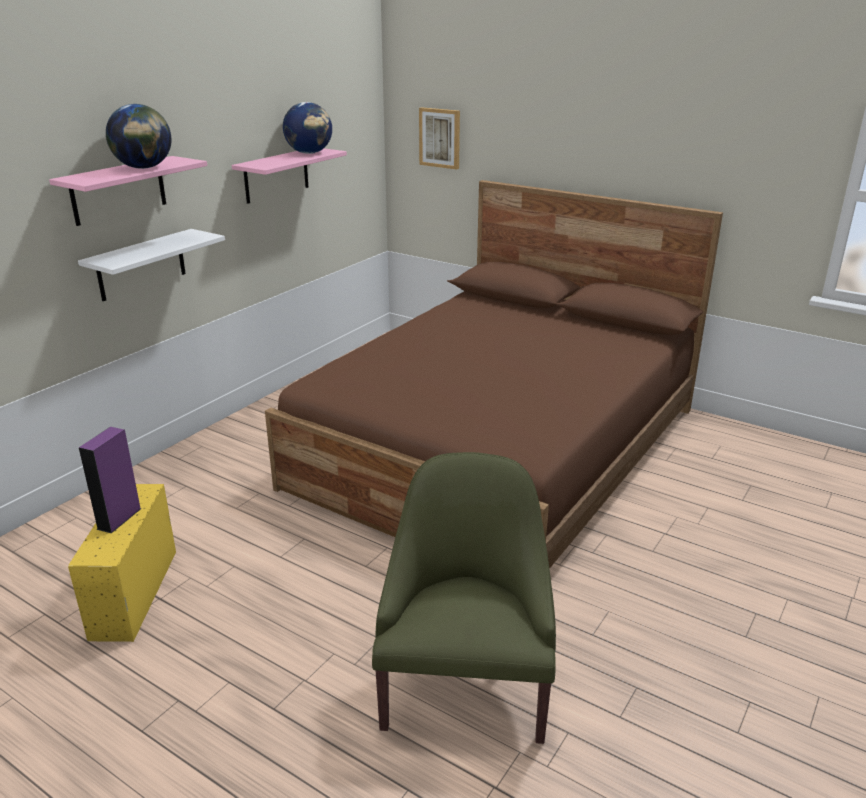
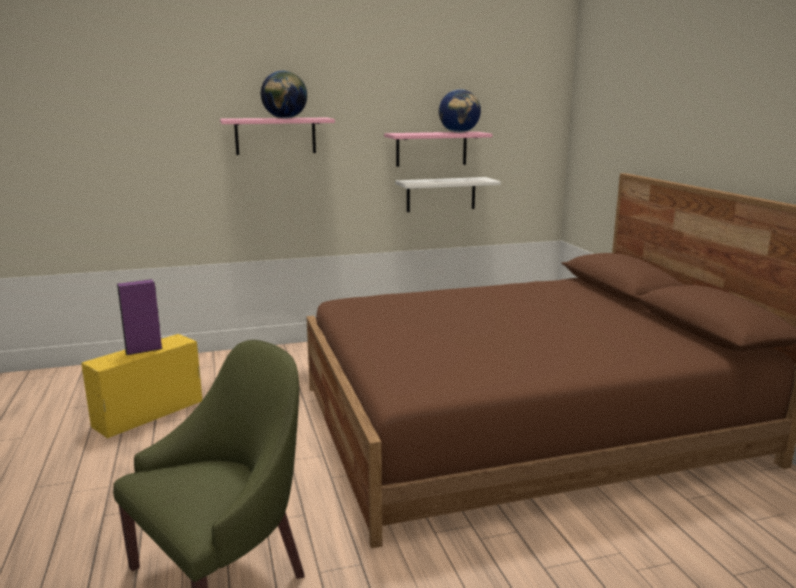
camera: 40 degrees right, 10 degrees down
(141, 265) = (287, 195): white shelf -> white shelf (441, 194)
(440, 138) = (602, 133): picture -> none

